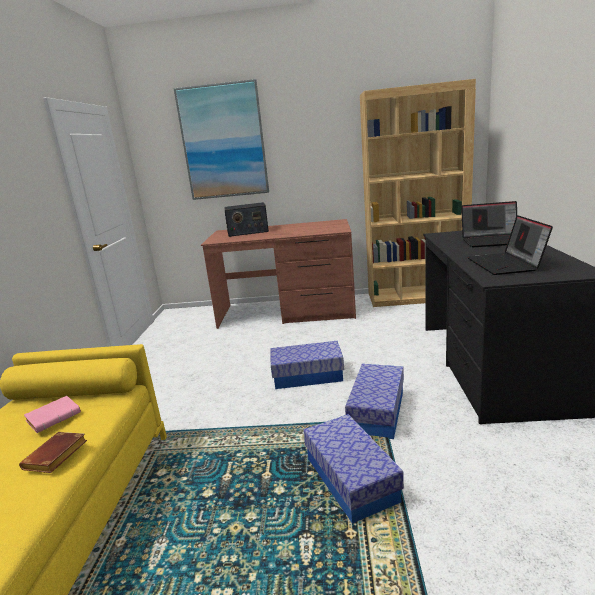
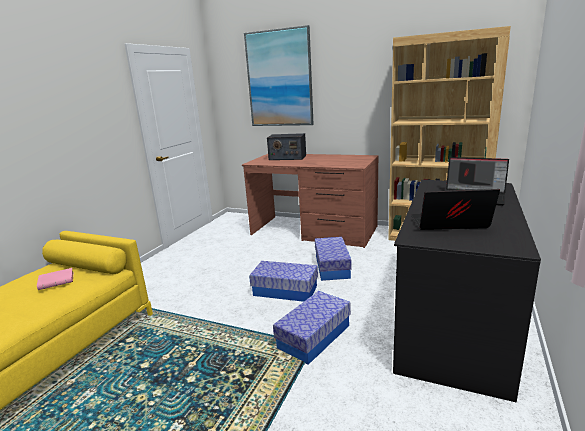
camera: 20 degrees right, 0 degrees up
(56, 457) = (30, 310): brown book -> none
(351, 480) = (247, 388): storage box -> storage box (332, 267)
(506, 264) = (448, 224): laptop -> laptop turned 75 degrees clockwise

